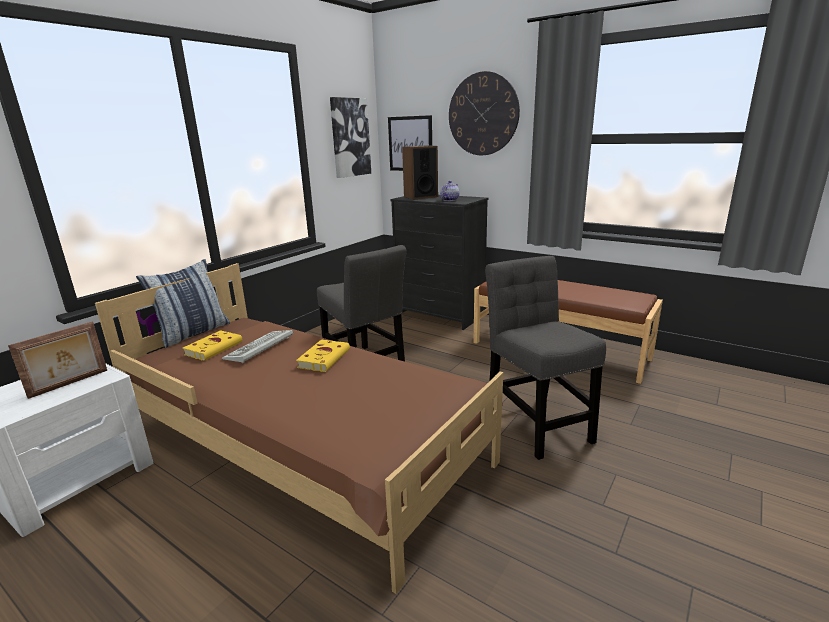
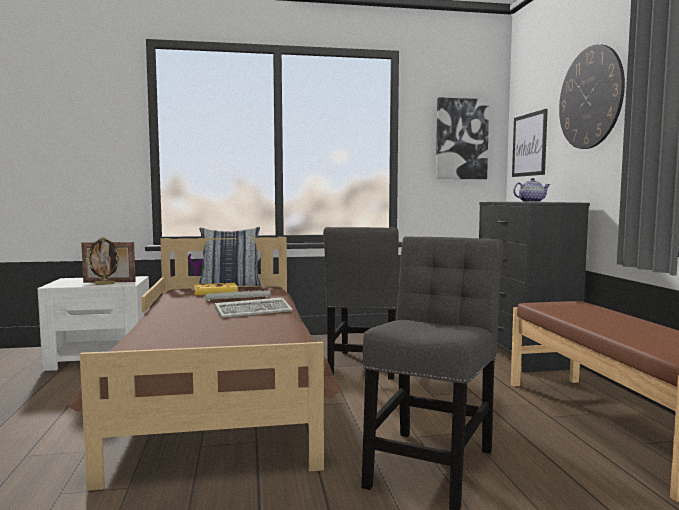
camera: 45 degrees right, 15 degrees down
(74, 389) = (104, 284): none -> picture frame
(324, 358) = (255, 311): yellow book -> keyboard
(420, 197) = (516, 201): speaker -> none

